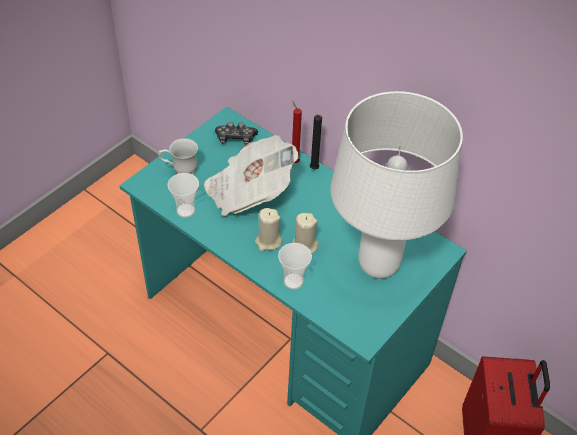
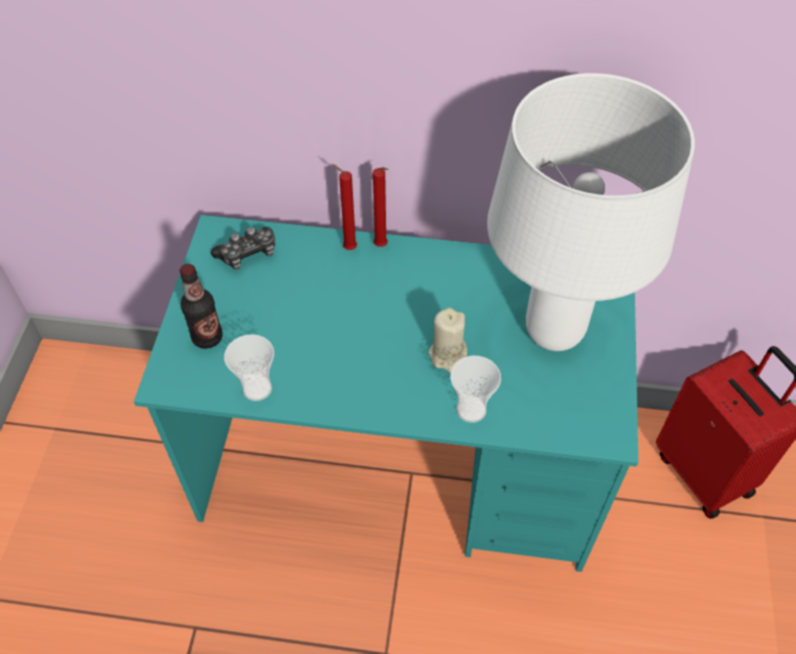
camera: 30 degrees left, 5 degrees up
(180, 172) = (207, 337): white mug -> bottle
(249, 191) = (322, 318): newspaper -> none
(268, 241) = (399, 373): beige candle -> none
(314, 170) = (382, 247): black candle -> red candle

